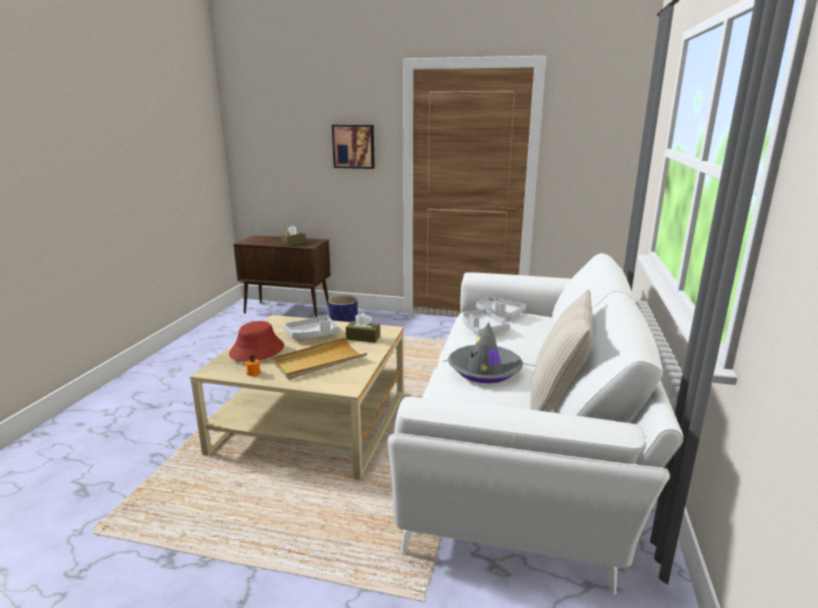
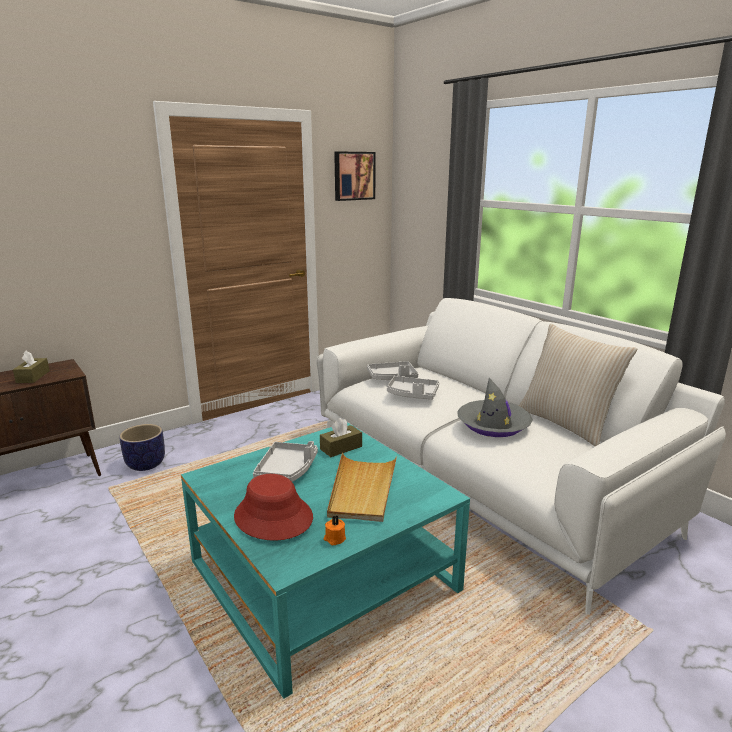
camera: 50 degrees left, 0 degrees up
(312, 422) = (323, 576): beige coffee table -> turquoise coffee table
(354, 146) = (95, 220): picture -> picture (353, 176)

